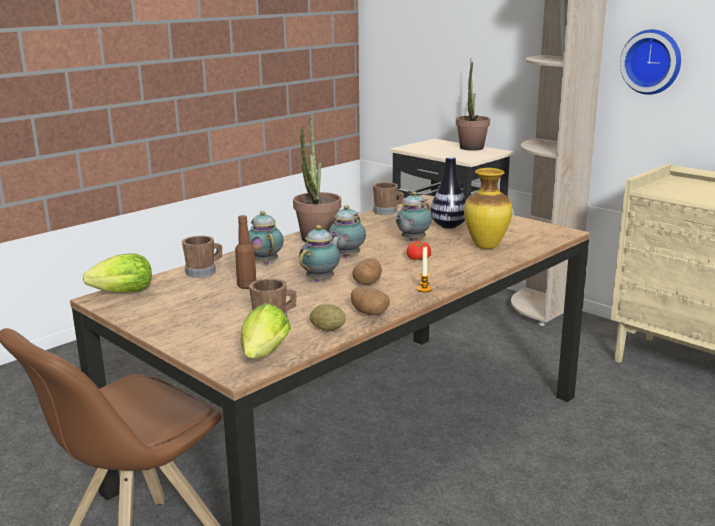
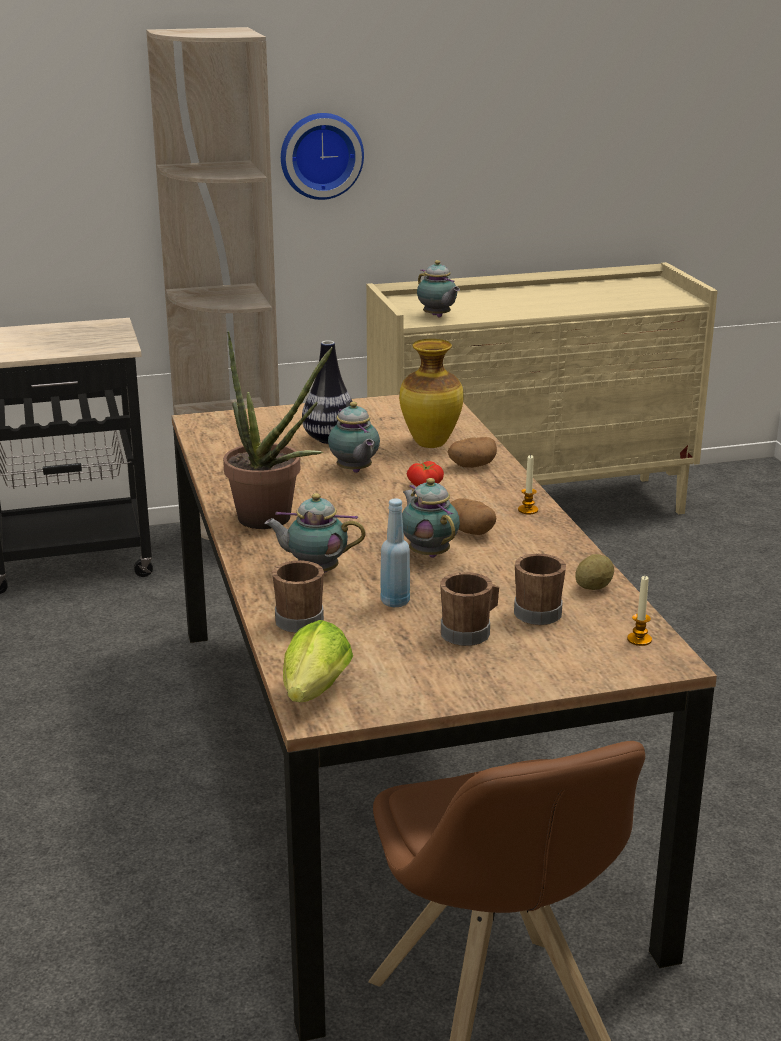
camera: 60 degrees left, 5 degrees up
(247, 286) = (395, 602): brown bottle -> blue bottle
(263, 357) = (639, 639): lettuce -> candle
(346, 257) = (362, 520): teapot -> teapot (437, 316)
(369, 313) = (568, 555): potato -> potato (471, 466)
(388, 212) = (218, 453): brown mug -> brown mug (470, 632)
(471, 149) = (72, 330): potted plant -> none

